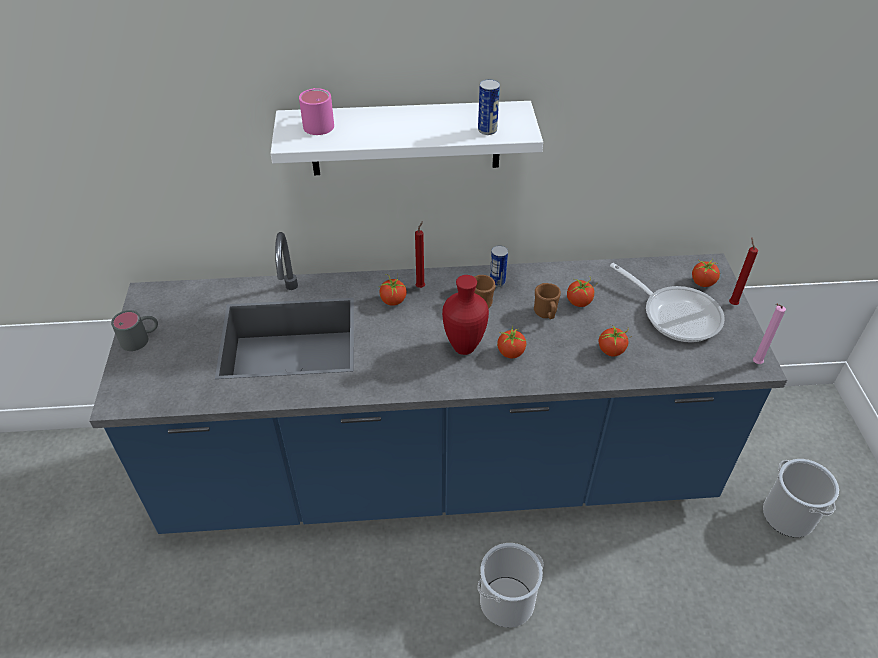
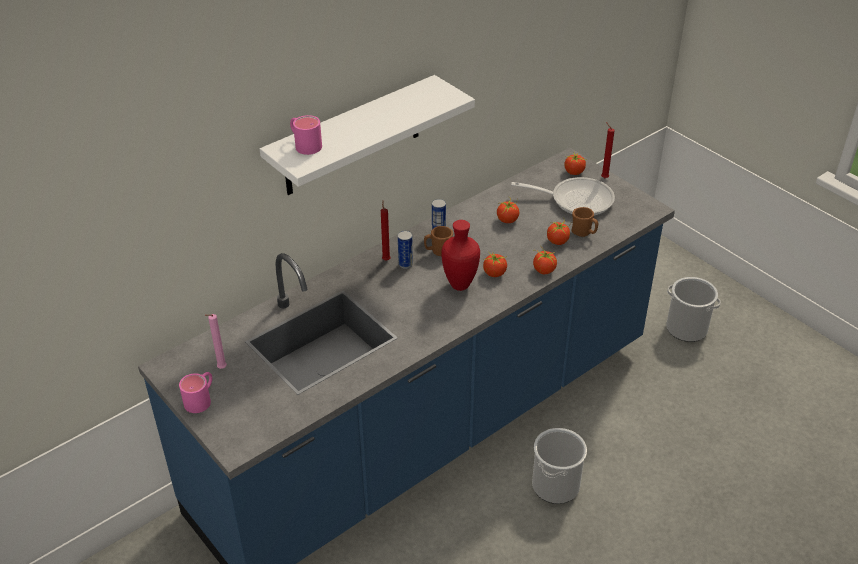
camera: 35 degrees left, 5 degrees down
(141, 338) = (201, 398): grey mug -> pink mug
(393, 300) = (375, 278): tomato -> tomato (544, 270)
(487, 130) = (430, 105): can -> can (405, 264)
(546, 314) = (493, 238): brown mug -> brown mug (583, 233)
(755, 363) = (649, 209): pink candle -> pink candle (221, 369)

